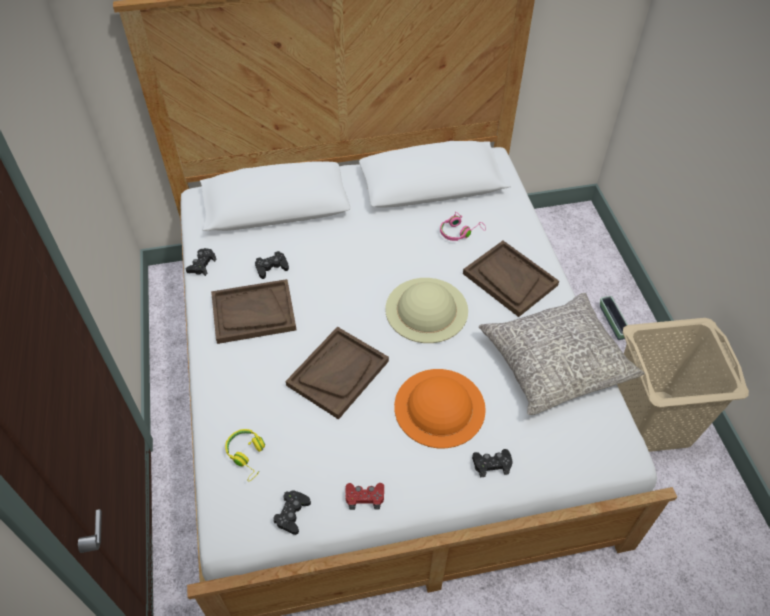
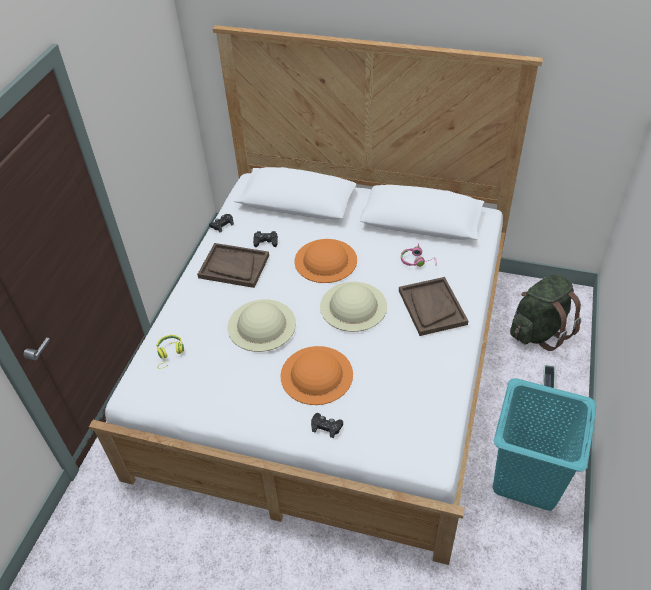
camera: 30 degrees right, 5 degrees down
(292, 514) = (173, 401): black game controller -> none
(338, 373) = (261, 325): brown tray -> beige hat
(359, 266) = (326, 260): none -> orange hat
(365, 497) = (226, 410): red game controller -> none
(555, 362) = (426, 378): grey pillow -> none
(570, 264) = (539, 331): none -> green backpack
(650, 422) = (528, 478): beige laundry basket -> turquoise laundry basket

